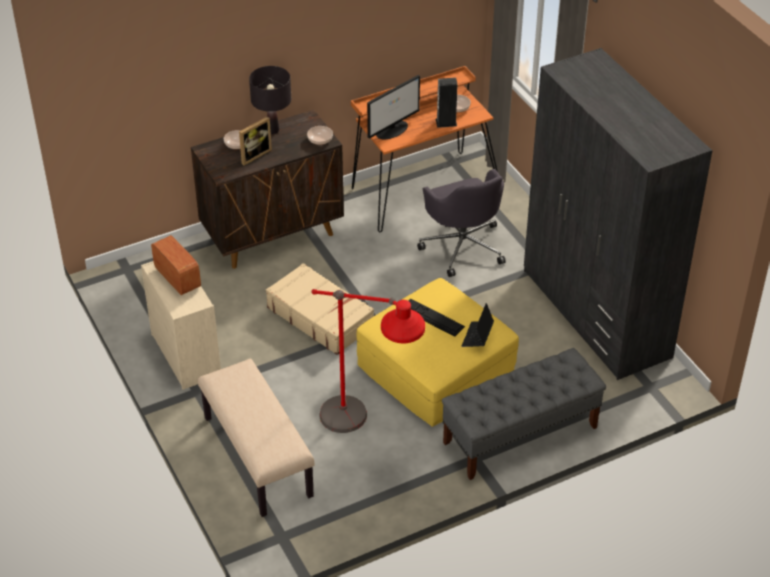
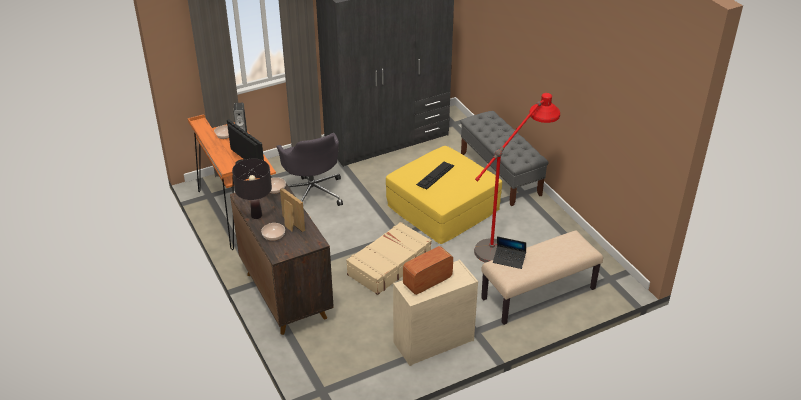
camera: 90 degrees left, 5 degrees down
(463, 246) = (312, 193): grey office chair -> grey office chair turned 90 degrees clockwise
(477, 337) = (453, 157): laptop -> laptop (509, 260)

